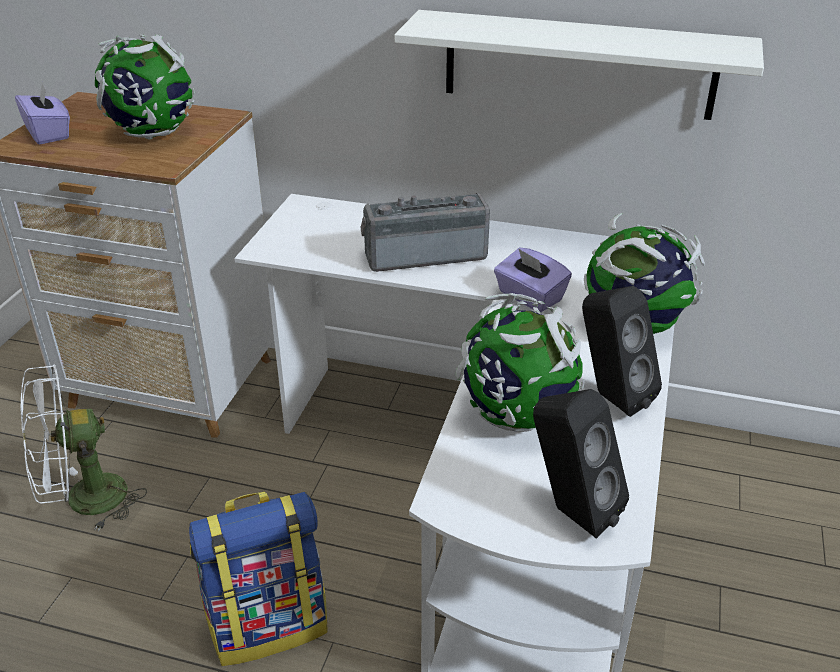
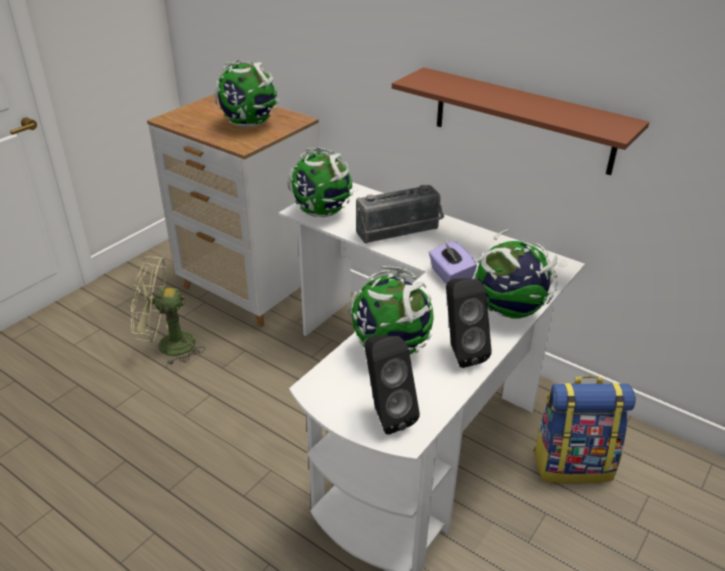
camera: 20 degrees right, 0 degrees up
(49, 133) = (191, 114): purple tissue box -> none
(84, 501) = (167, 346): white fan -> green fan
(268, 624) = (238, 447): backpack -> backpack (572, 464)
(298, 246) = (321, 212): none -> globe
(425, 254) = (398, 233): radio -> radio turned 150 degrees clockwise
(578, 65) = (523, 120): white shelf -> brown shelf

